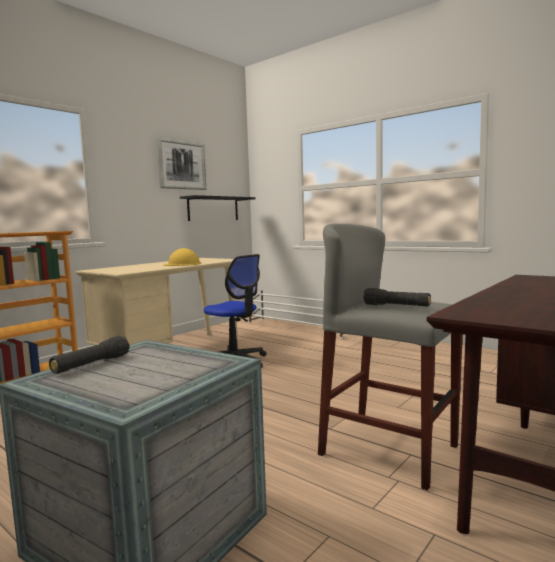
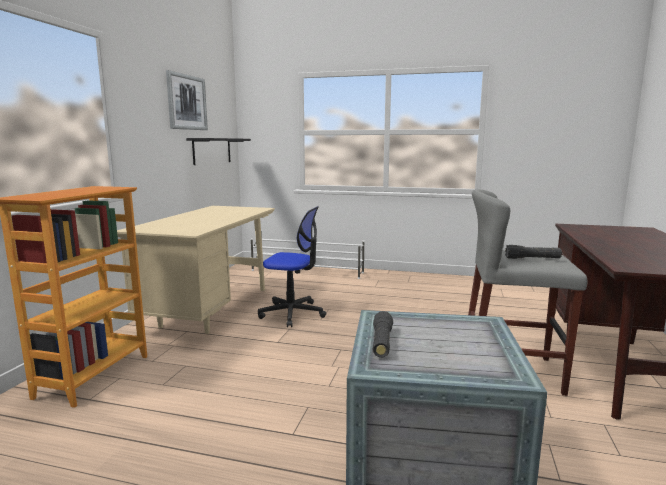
camera: 25 degrees left, 5 degrees up
(182, 264) = (224, 216): yellow hard hat -> none

